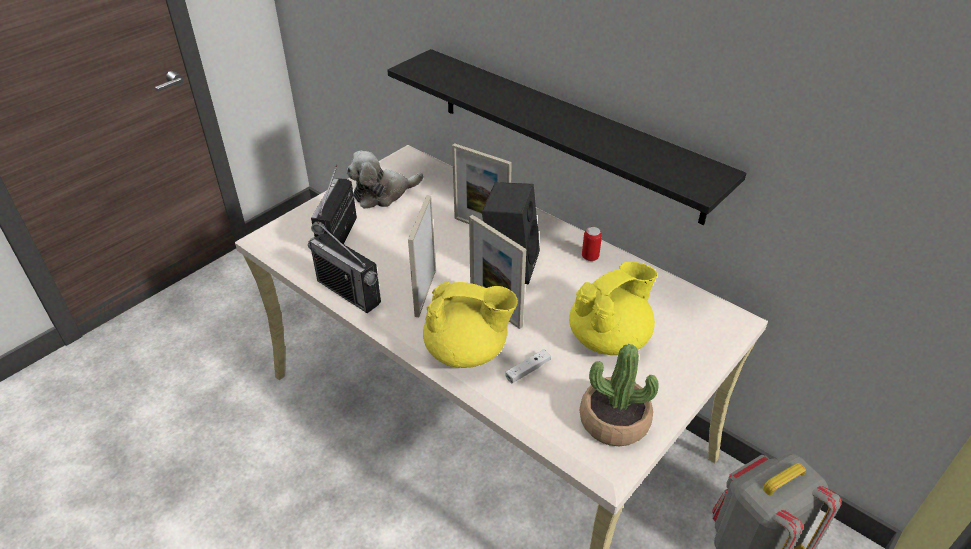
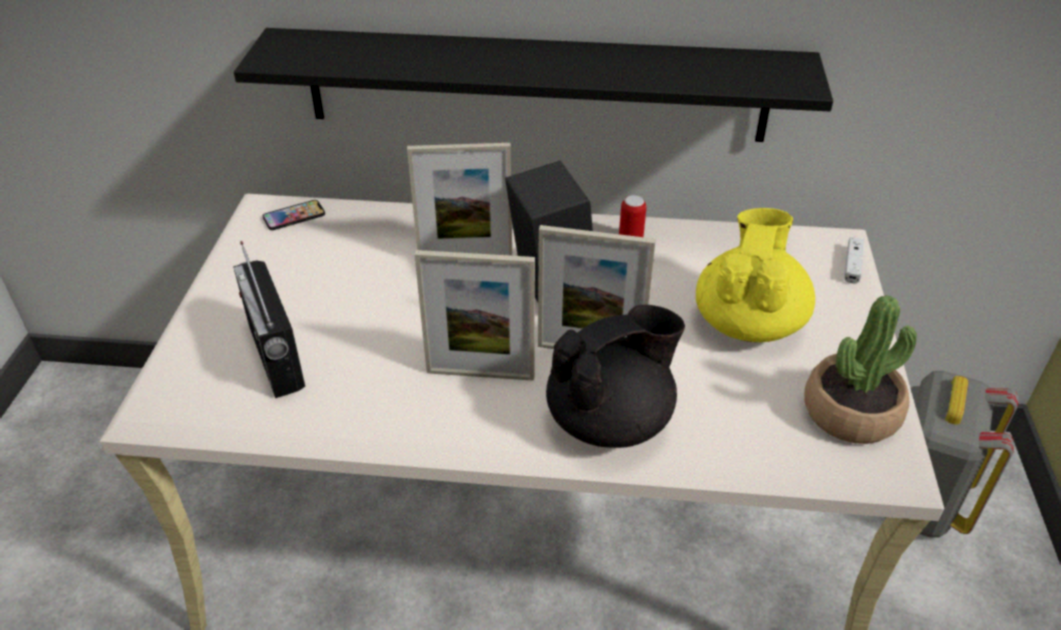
camera: 35 degrees left, 0 degrees up
(348, 292) = (372, 424): radio -> none
(383, 194) = (282, 270): plush toy -> none
(416, 166) = (294, 216): none -> phone
(425, 293) = (480, 374): picture frame -> picture frame turned 60 degrees counterclockwise
(467, 351) = (611, 420): yellow teapot -> black teapot
(528, 370) = (703, 405): white game controller -> white game controller (852, 265)

